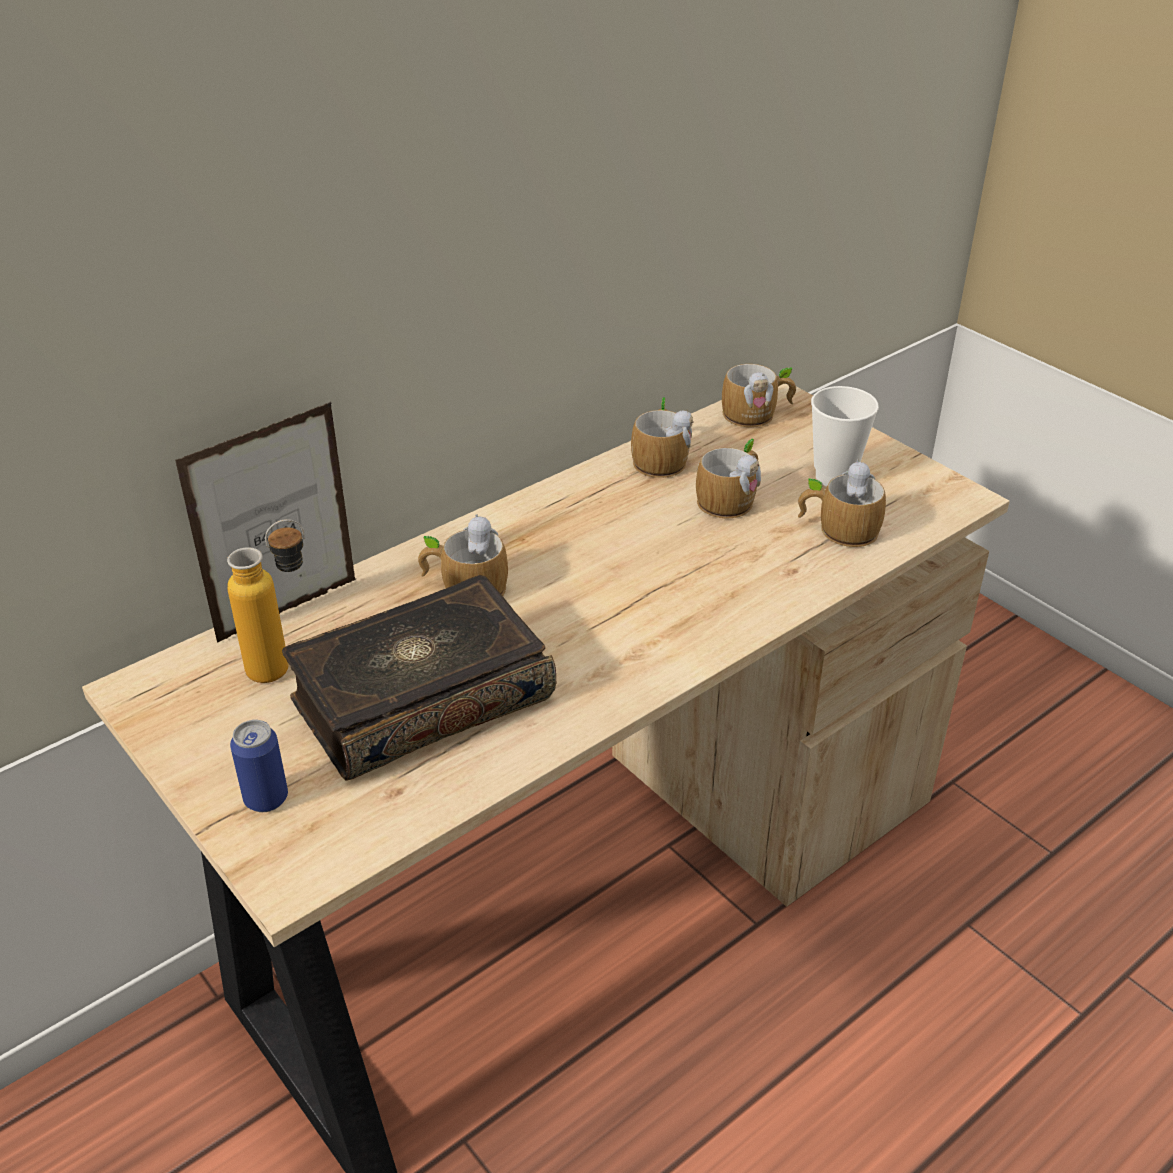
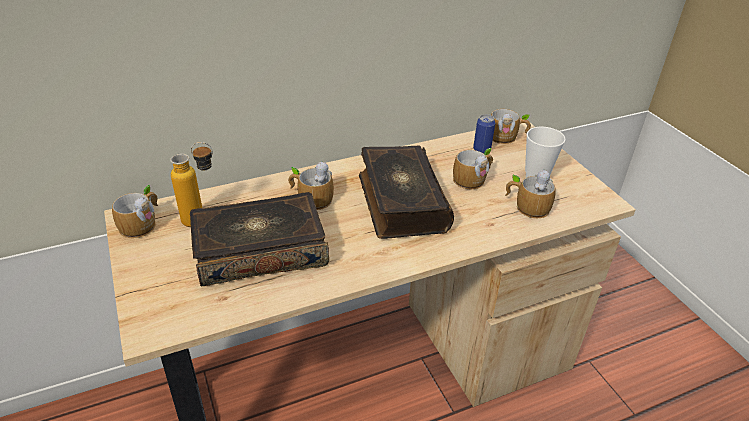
camera: 15 degrees right, 0 degrees up
(266, 798) = (158, 286): can -> can (481, 150)
(288, 610) = (218, 192): picture frame -> none
(626, 563) = (400, 202): none -> book
(661, 458) = (444, 151): mug -> mug (142, 223)

